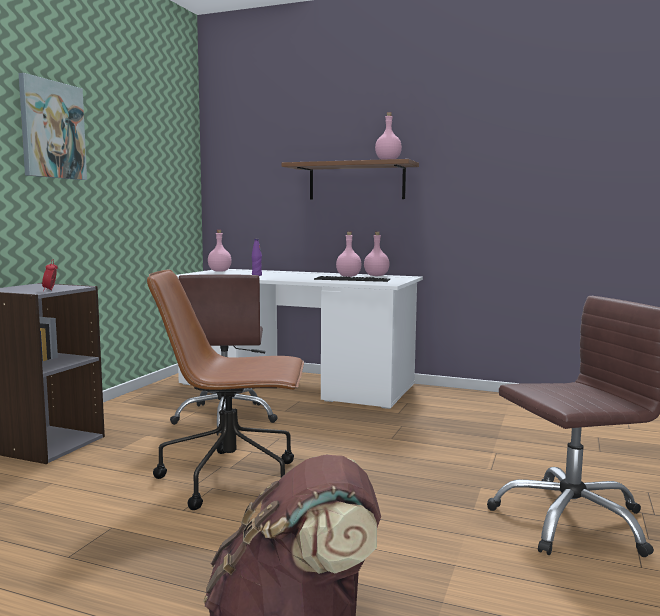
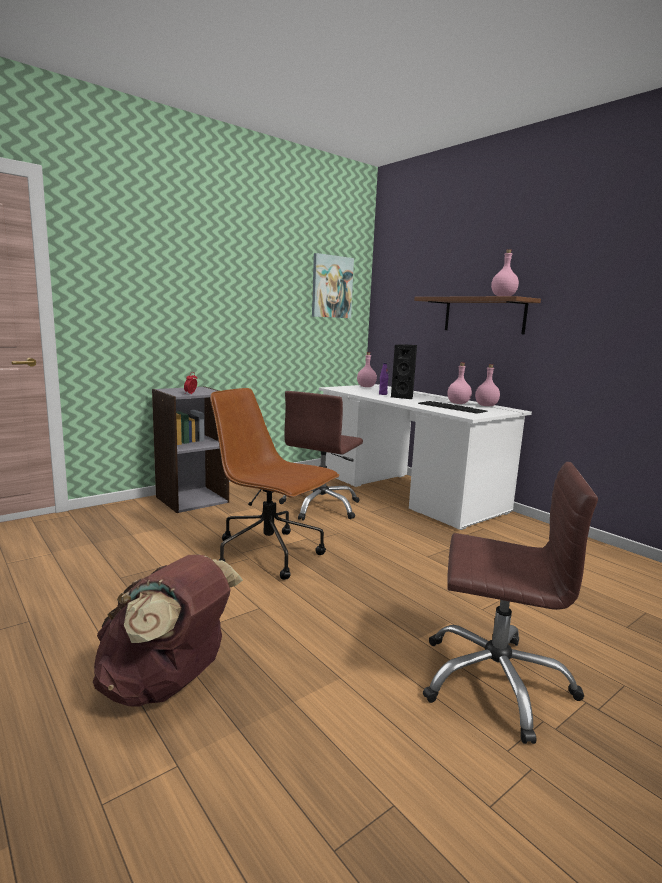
camera: 30 degrees right, 5 degrees up
(52, 130) = (224, 274): picture -> picture (331, 287)
(284, 276) = (403, 397): none -> black speaker

